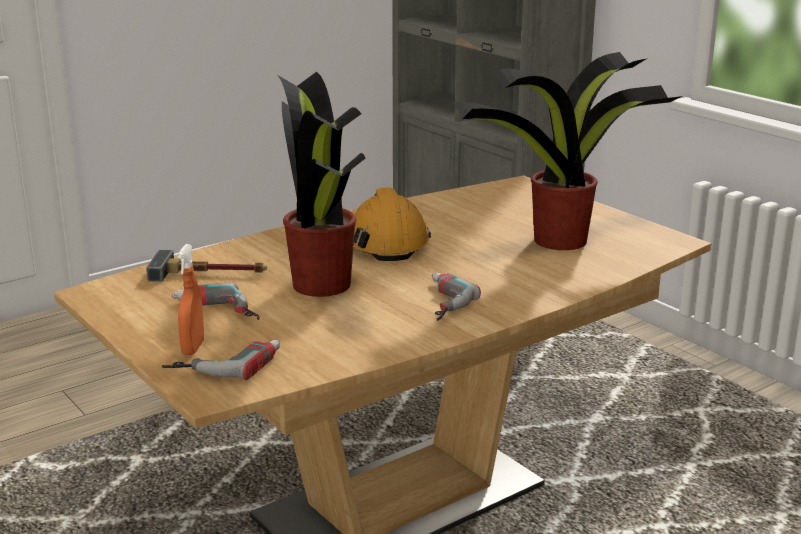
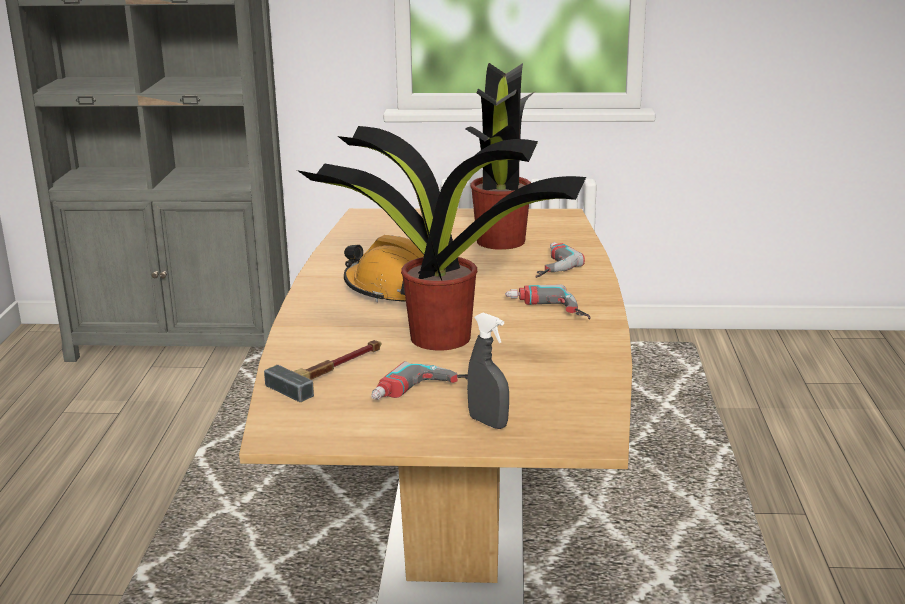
camera: 50 degrees left, 0 degrees up
(193, 348) = (488, 422): orange spray bottle -> grey spray bottle
(225, 362) = (538, 417): power drill -> power drill (546, 266)

